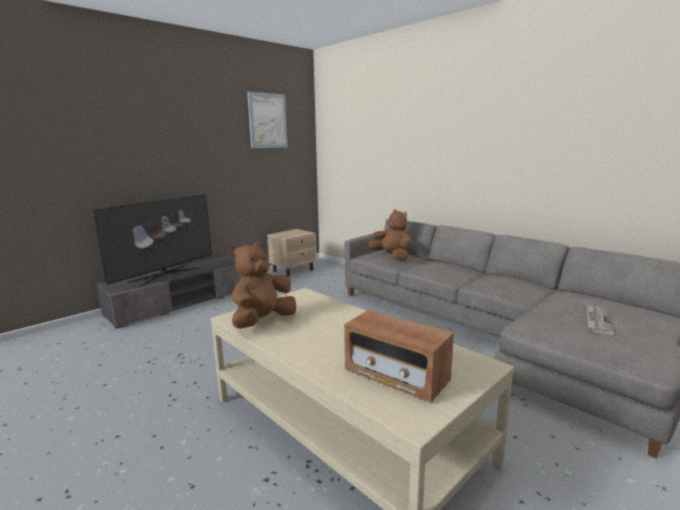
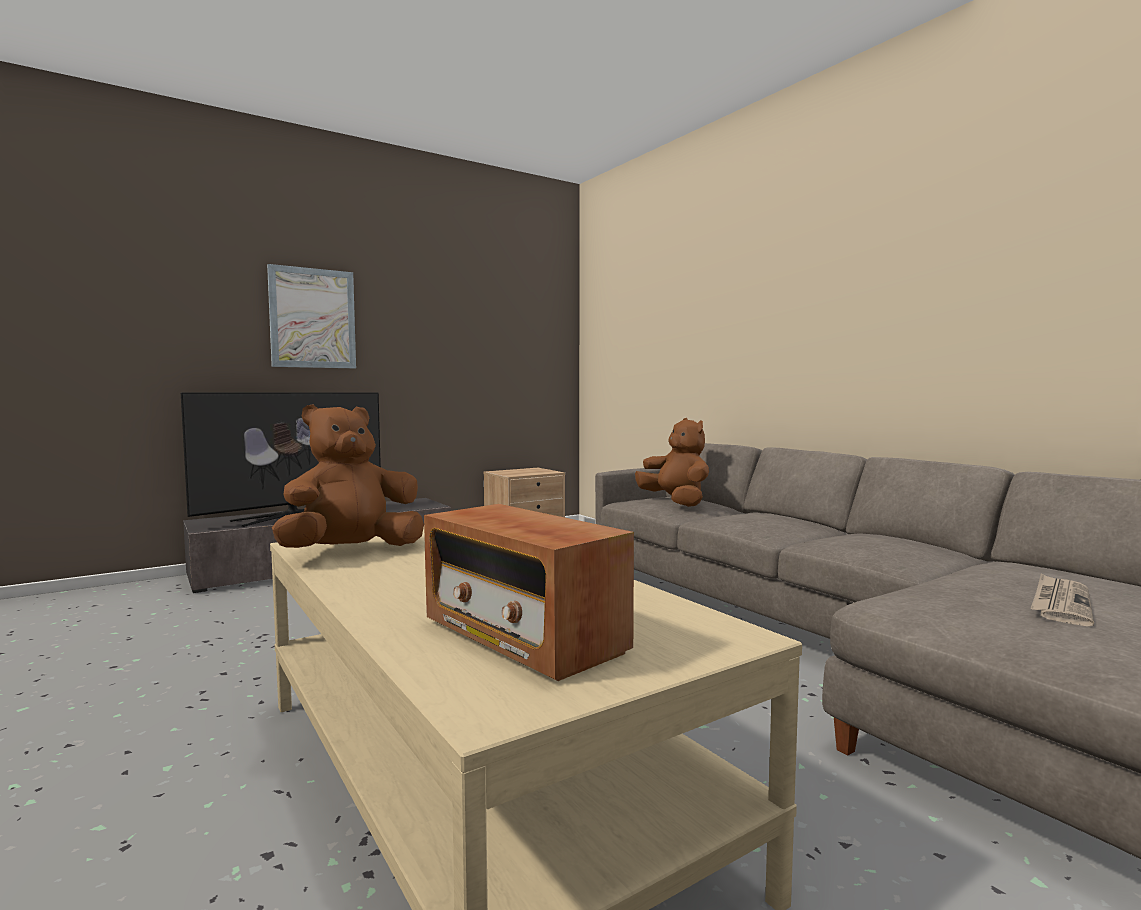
camera: 10 degrees right, 10 degrees down
(267, 121) = (495, 287): picture -> picture (313, 318)

